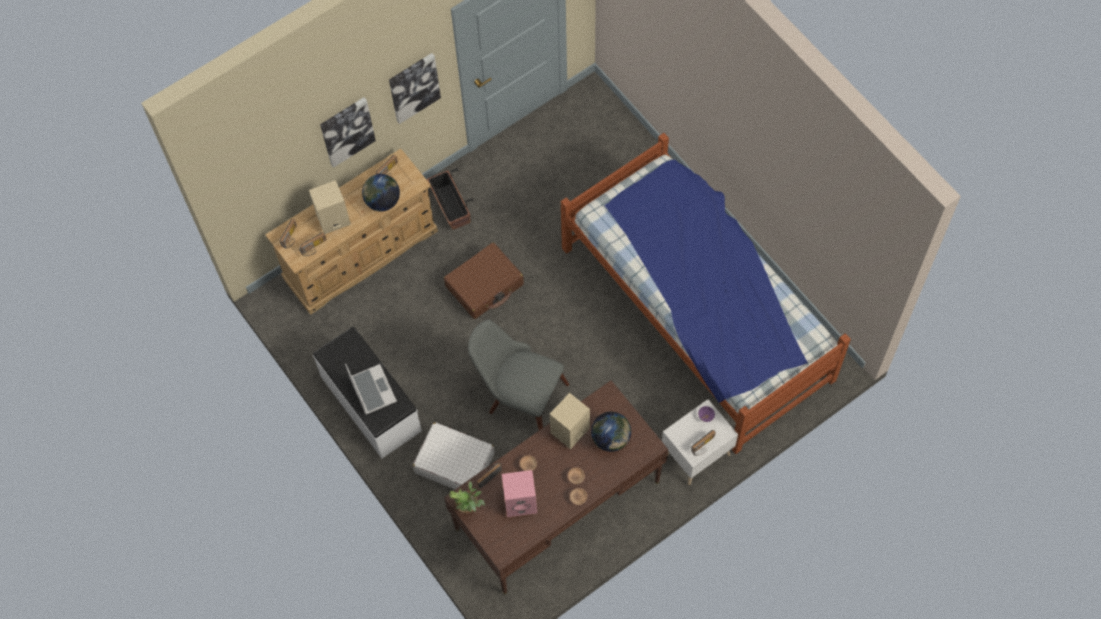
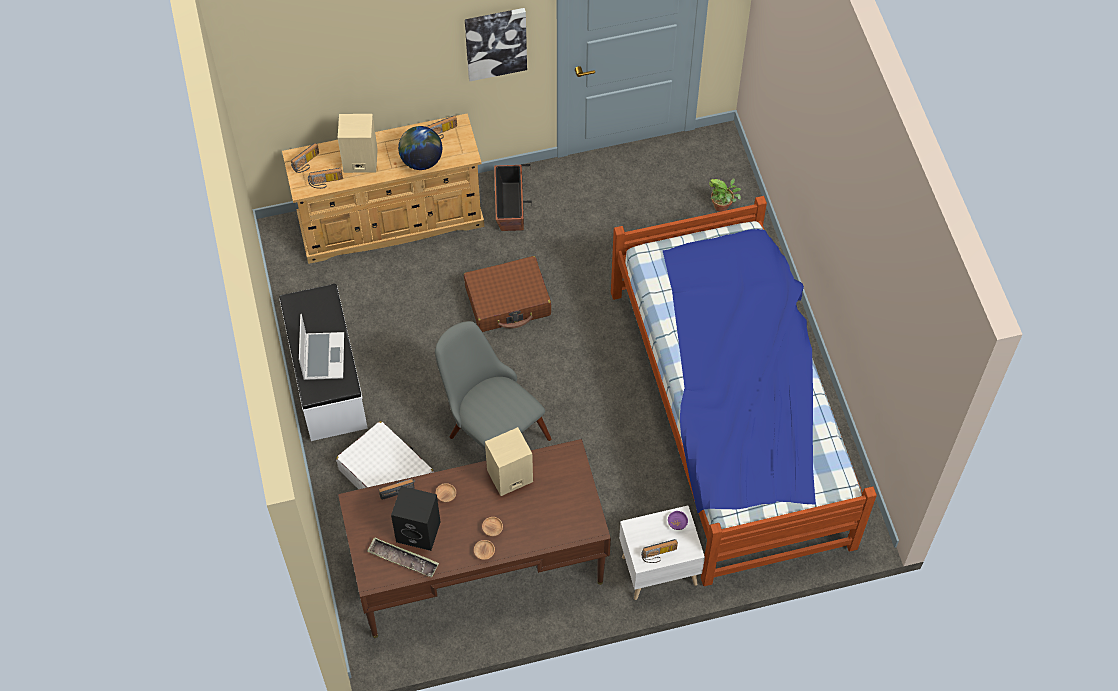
camera: 20 degrees right, 5 degrees down
(347, 131) = (403, 63): picture -> none
(469, 507) = (360, 515): potted plant -> potted plant (723, 206)
(519, 528) = (403, 559): none -> tray
(521, 501) = (419, 531): pink speaker -> black speaker
(611, 438) = (551, 502): globe -> none

